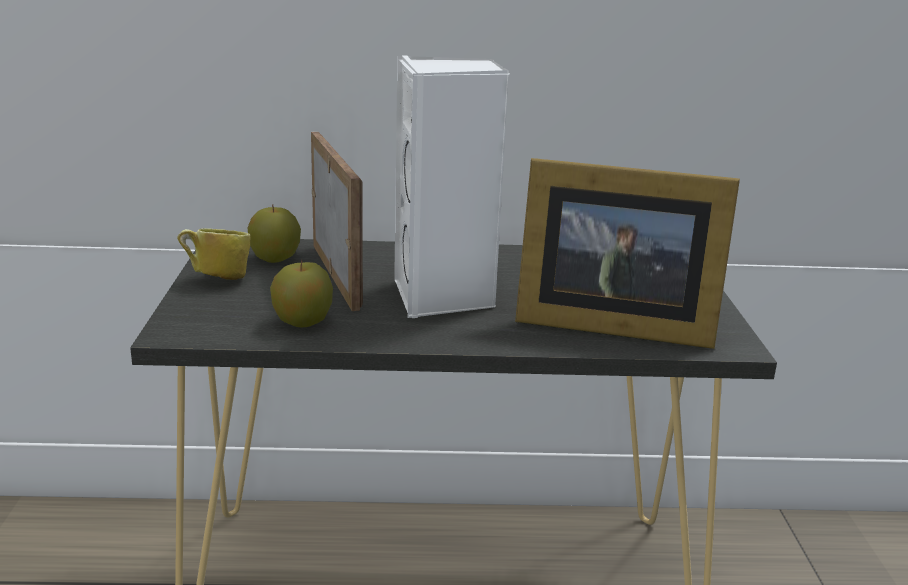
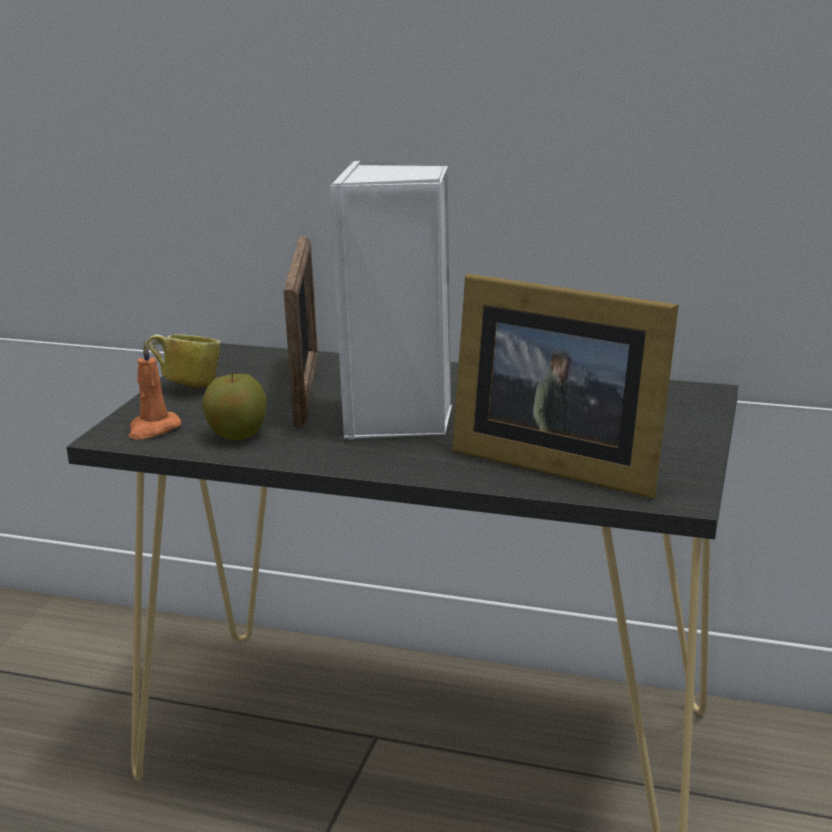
camera: 20 degrees right, 0 degrees up
(212, 323) = (153, 429): none -> orange candle
(275, 259) = (259, 369): apple -> none

